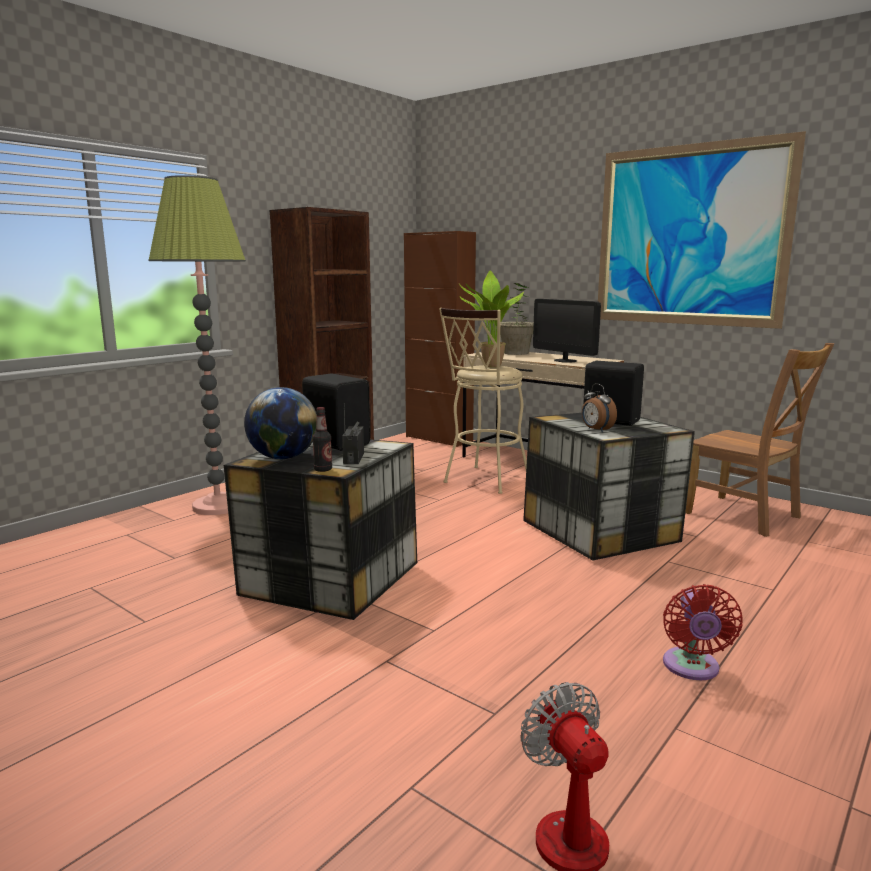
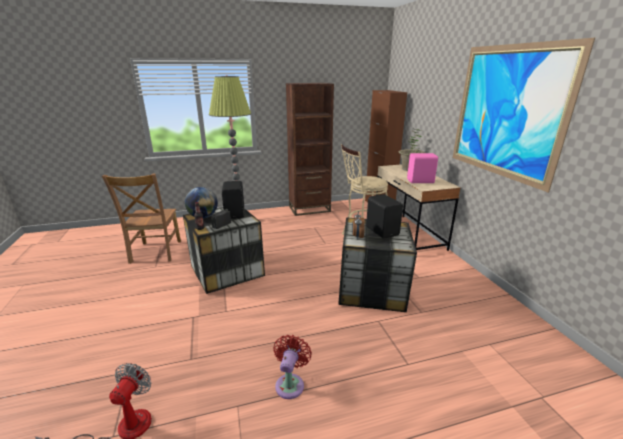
camera: 35 degrees right, 10 degrees up
(489, 366) = (371, 178): potted plant -> none
(565, 360) = (421, 181): monitor -> pink speaker
(692, 668) = (290, 383): red fan -> red fan turned 150 degrees clockwise
(746, 516) = (477, 311): brown chair -> brown chair (155, 253)

